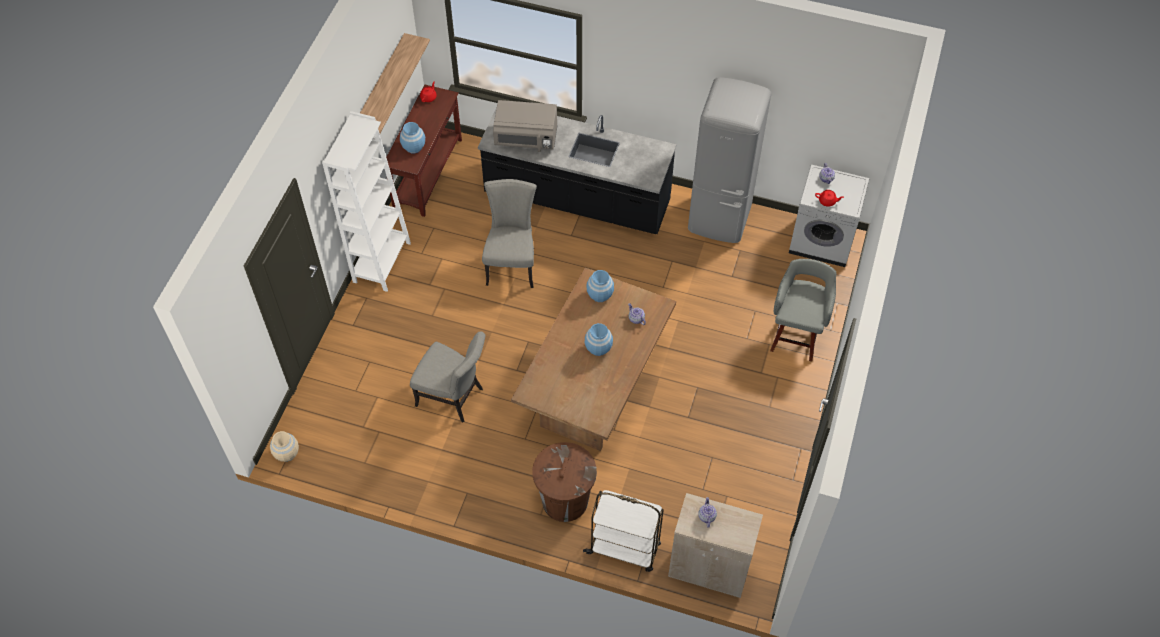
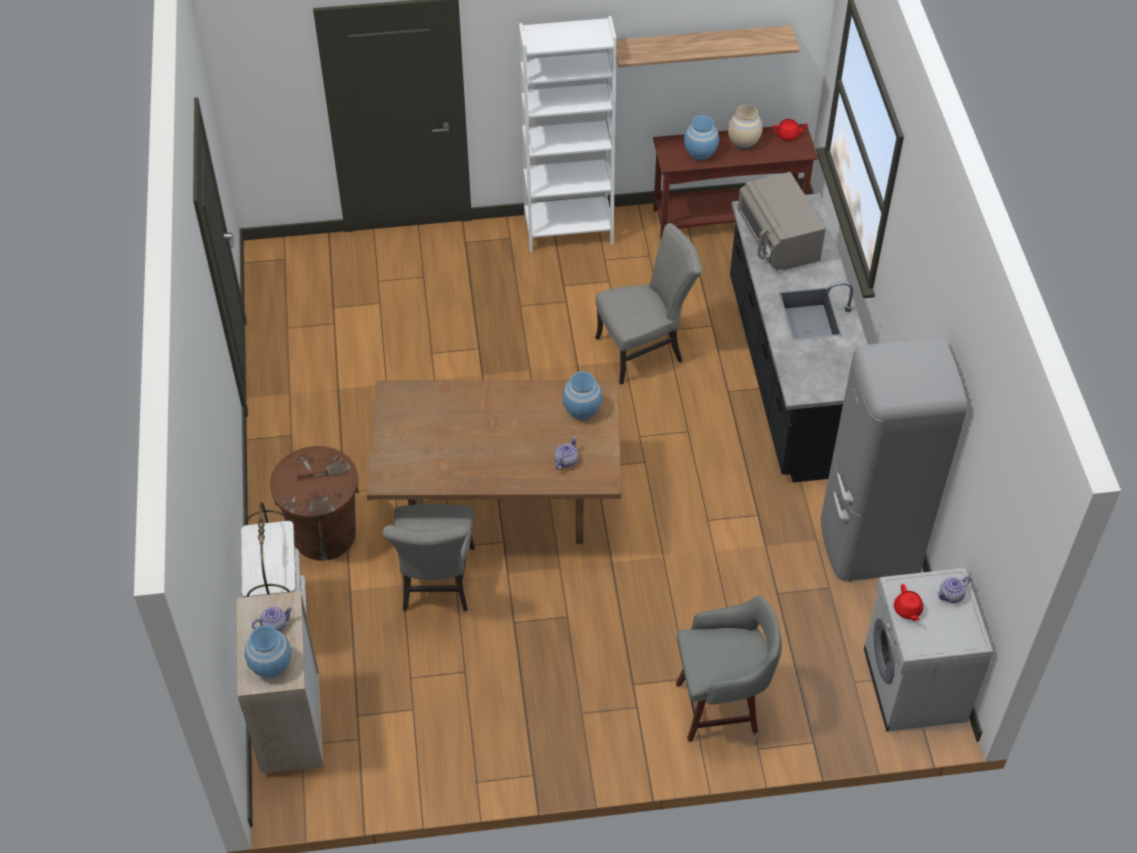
camera: 65 degrees right, 5 degrees down
(287, 453) = (267, 258): beige vase -> beige vase (743, 141)
(453, 397) = (415, 371): grey chair -> grey chair (436, 584)
(598, 348) = (497, 437): blue vase -> blue vase (271, 665)

